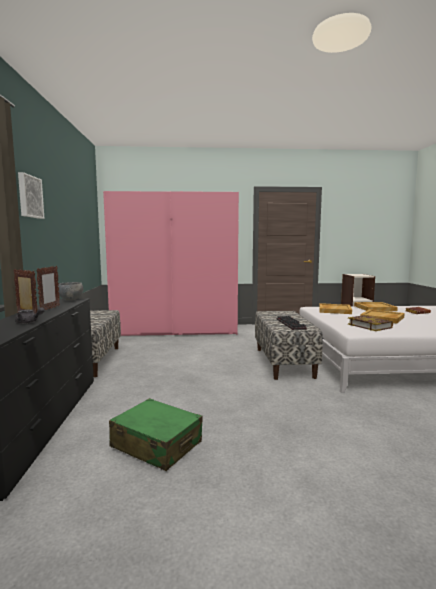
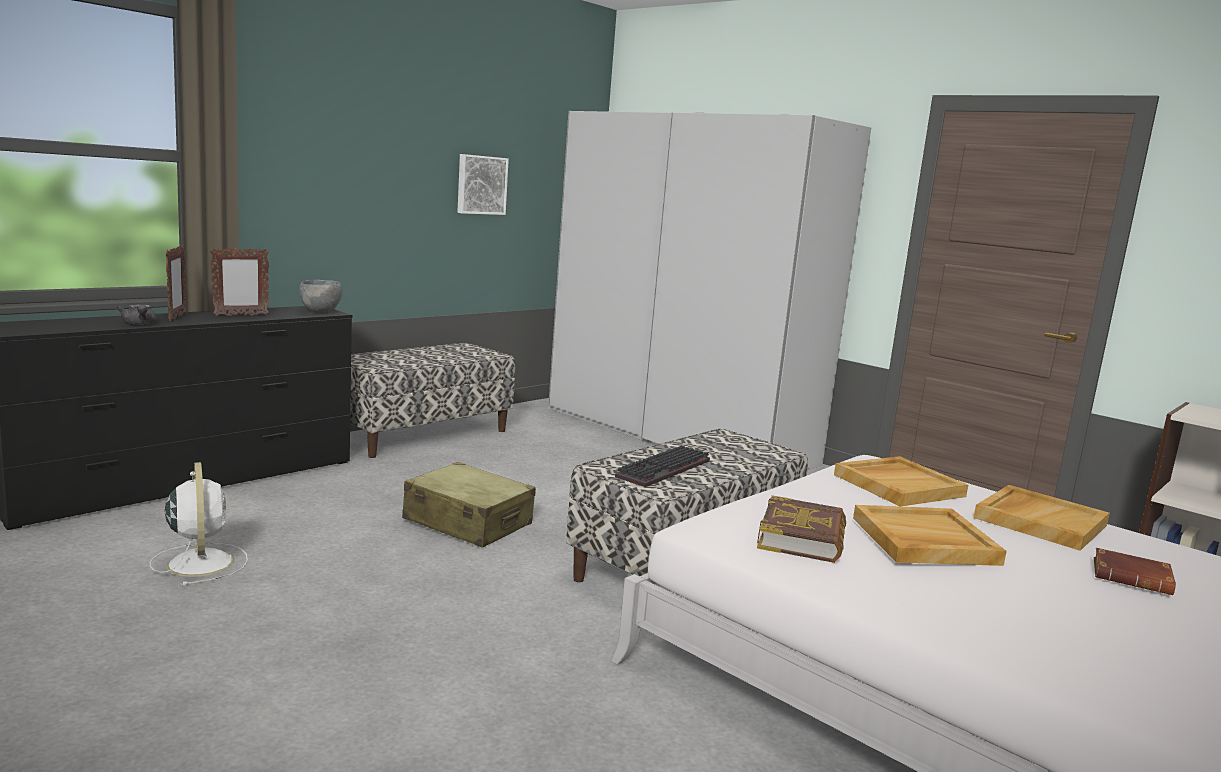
camera: 45 degrees right, 5 degrees up
(29, 196) = (315, 130): picture -> picture (481, 185)
(156, 445) = (200, 562): green suitcase -> white fan
(175, 330) = (676, 436): pink wardrobe -> white wardrobe
(200, 380) = (468, 522): none -> beige suitcase

